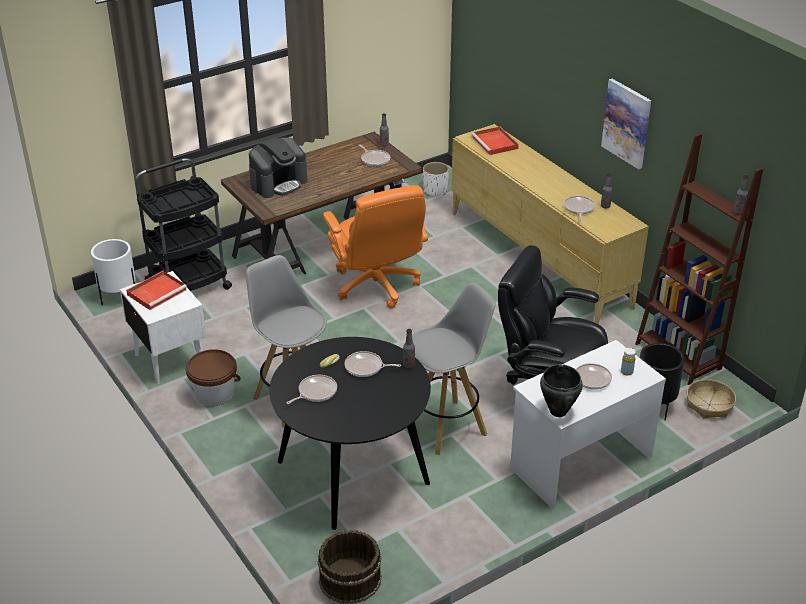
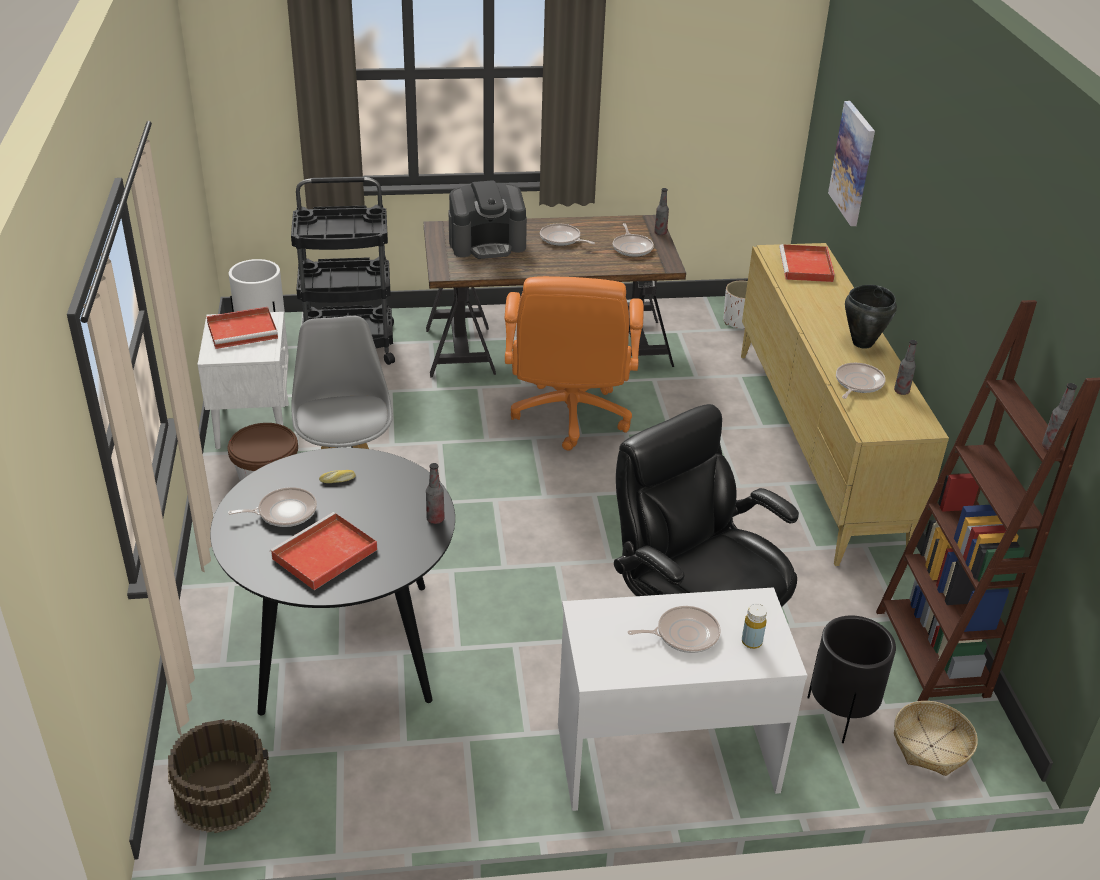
camera: 25 degrees right, 0 degrees up
(363, 408) = (323, 555): none -> red tray
(366, 367) = (377, 502): frying pan -> frying pan (562, 239)
(448, 426) = (519, 632): grey stool -> none
(558, 411) = (596, 663): black cooking pot -> black cooking pot (862, 343)
(627, 123) = (957, 267): picture -> picture (853, 163)

